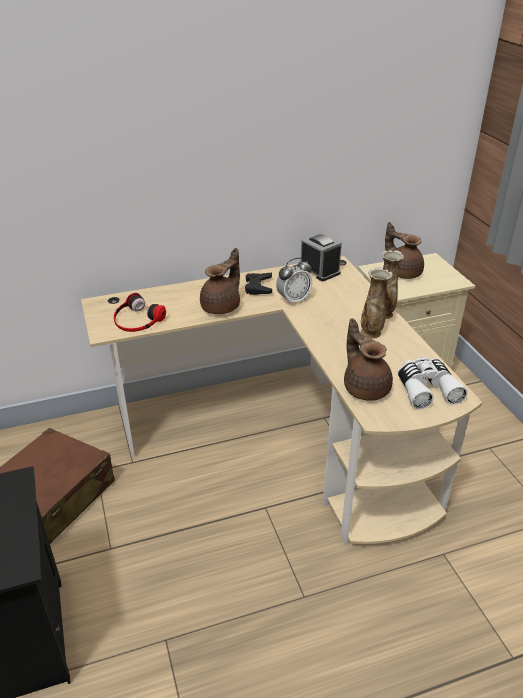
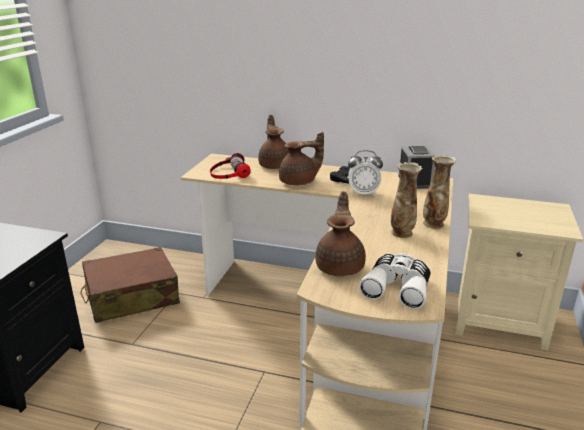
camera: 35 degrees right, 10 degrees down
(403, 272) = (510, 208): brown teapot -> brown teapot (275, 165)

